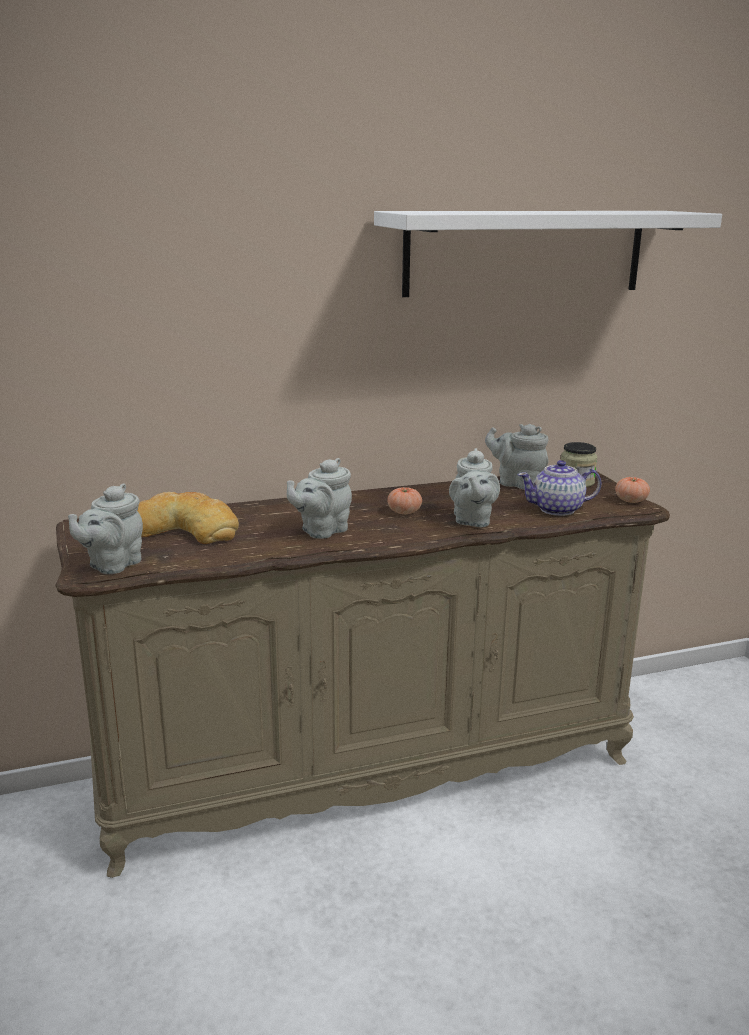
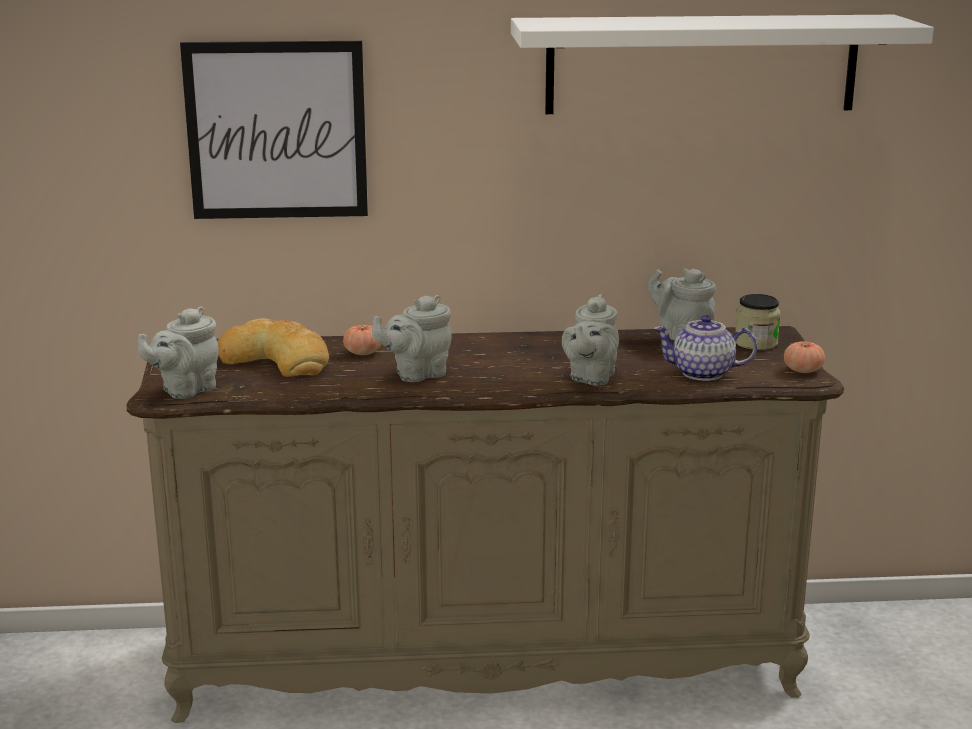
camera: 15 degrees right, 0 degrees up
(166, 317) = (276, 130): none -> picture
(404, 512) = (522, 361): tomato -> tomato (363, 352)

